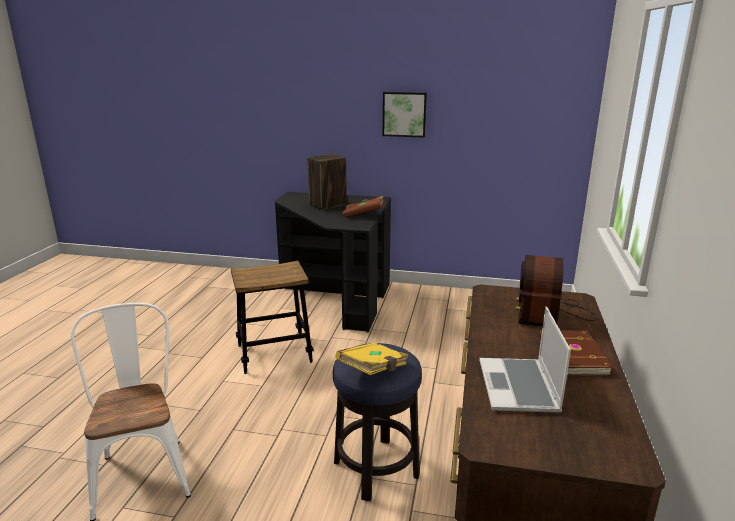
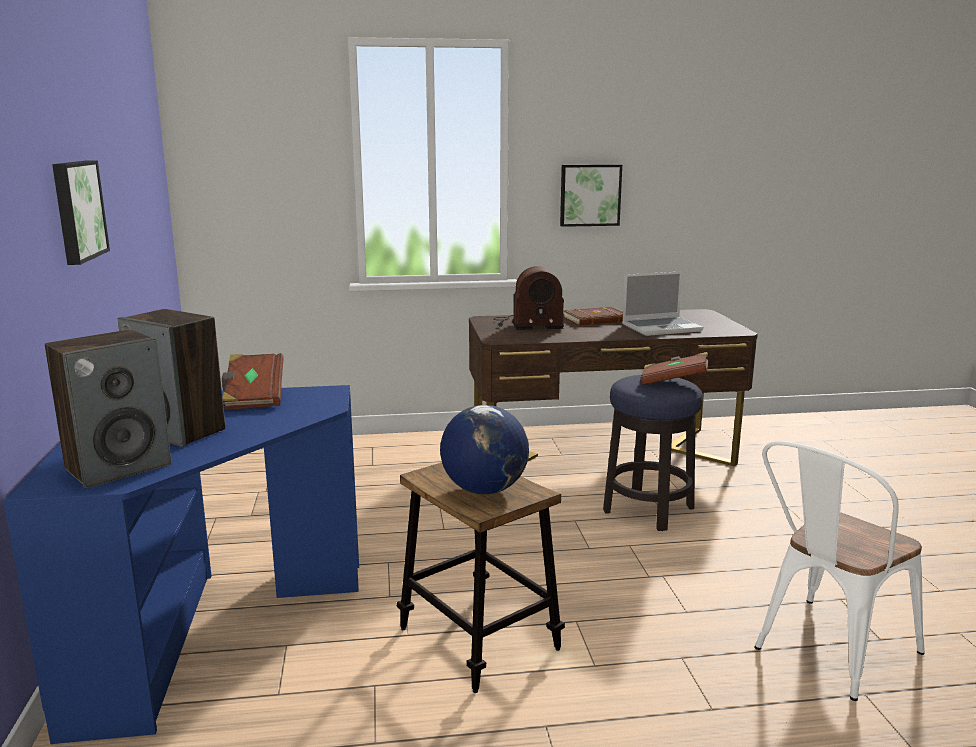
camera: 110 degrees left, 5 degrees down
(262, 274) = (484, 489): none -> globe
(298, 199) = (119, 467): none -> speaker
(336, 297) = (212, 630): black desk -> blue desk
(374, 370) = (673, 382): yellow book -> brown book
(695, 221) = (589, 195): none -> picture

